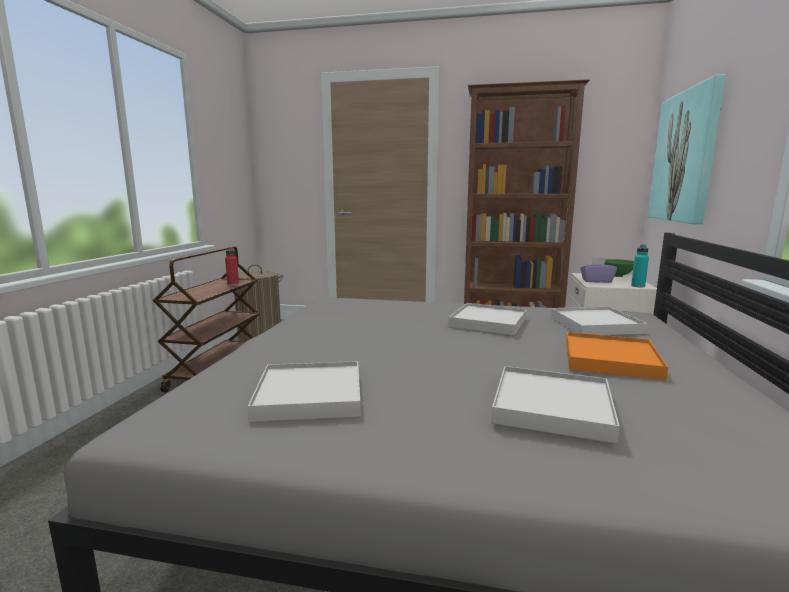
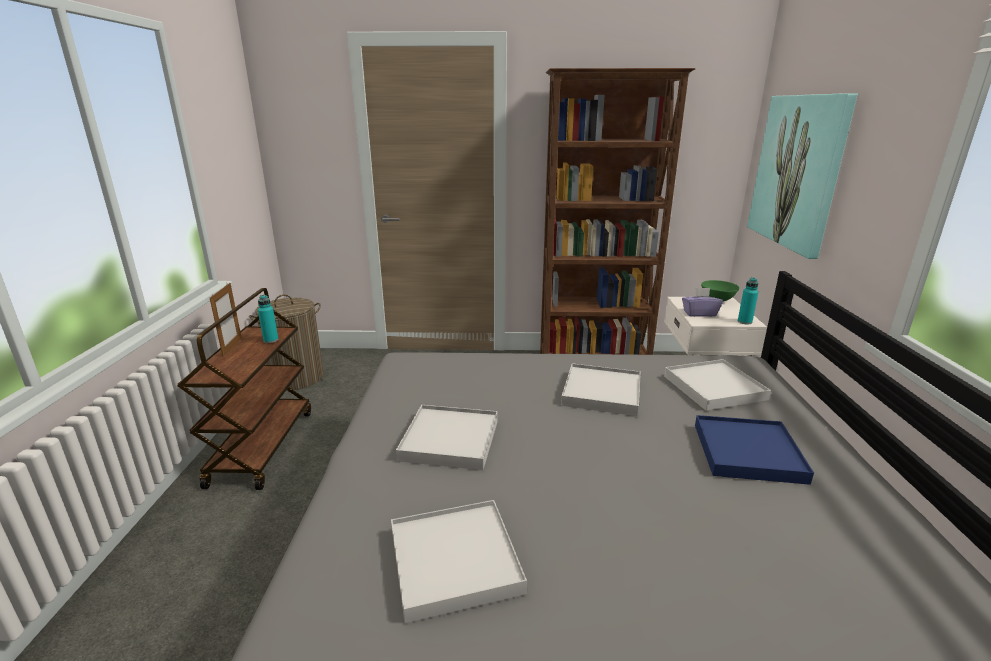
camera: 10 degrees left, 10 degrees up
(203, 286) = (232, 347): none -> picture frame
(233, 284) = (271, 340): red bottle -> turquoise bottle
(552, 407) = (719, 551): white tray -> white tray (450, 440)
(610, 359) = (748, 452): orange tray -> blue tray

